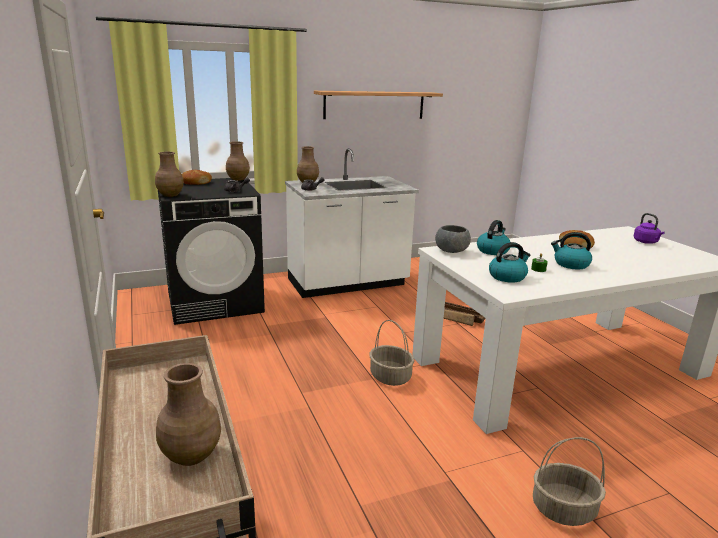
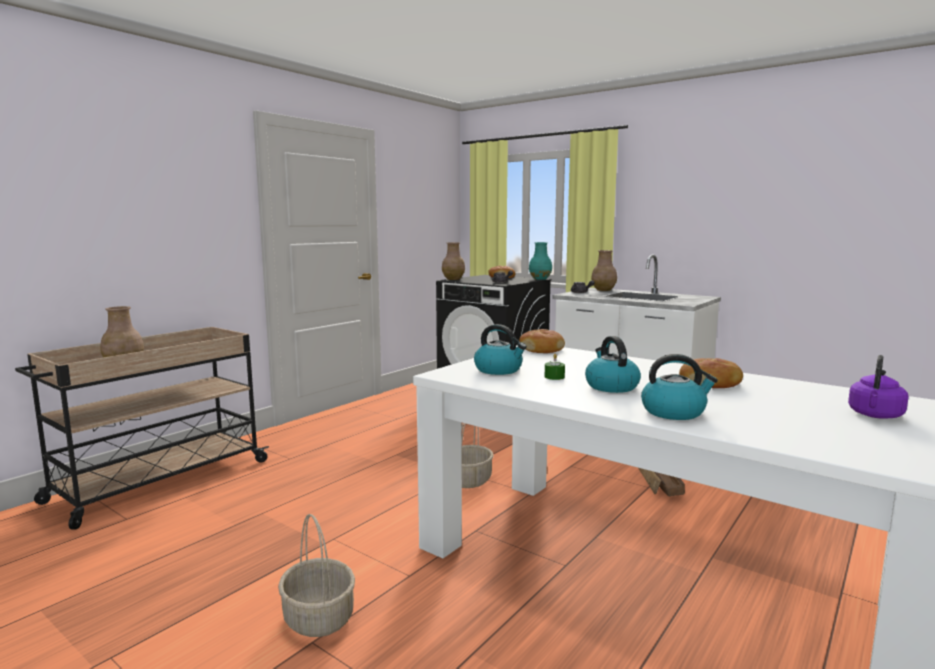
camera: 60 degrees right, 10 degrees down
(238, 179) = (540, 279): brown vase -> turquoise vase
(374, 105) = (720, 206): shelf -> none
(451, 251) = (542, 349): grey bowl -> bread
(492, 250) = (582, 359): kettle -> kettle (674, 412)

